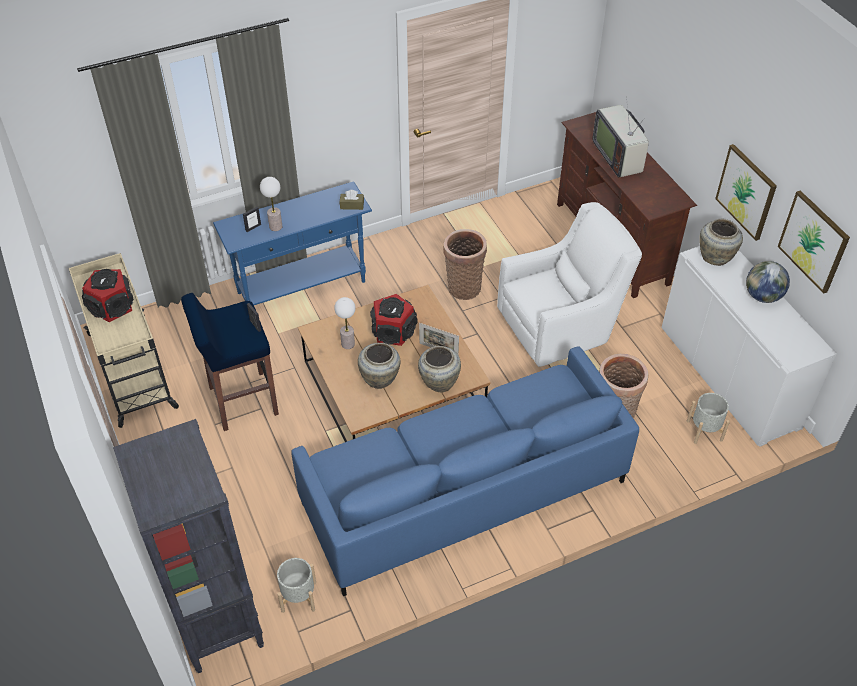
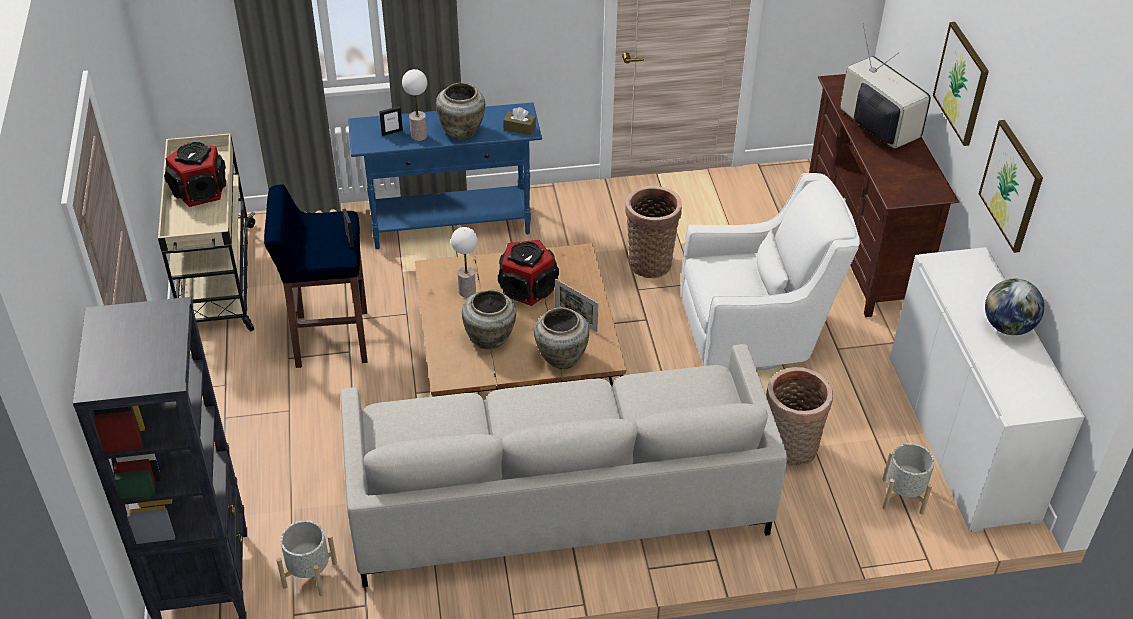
camera: 15 degrees right, 5 degrees down
(463, 492) = (558, 500): blue sofa -> grey sofa
(619, 157) = (876, 129): television -> television turned 150 degrees clockwise
(716, 257) = (961, 268): beige vase -> beige vase (462, 131)
(814, 241) = (1074, 256): picture -> picture (962, 83)

